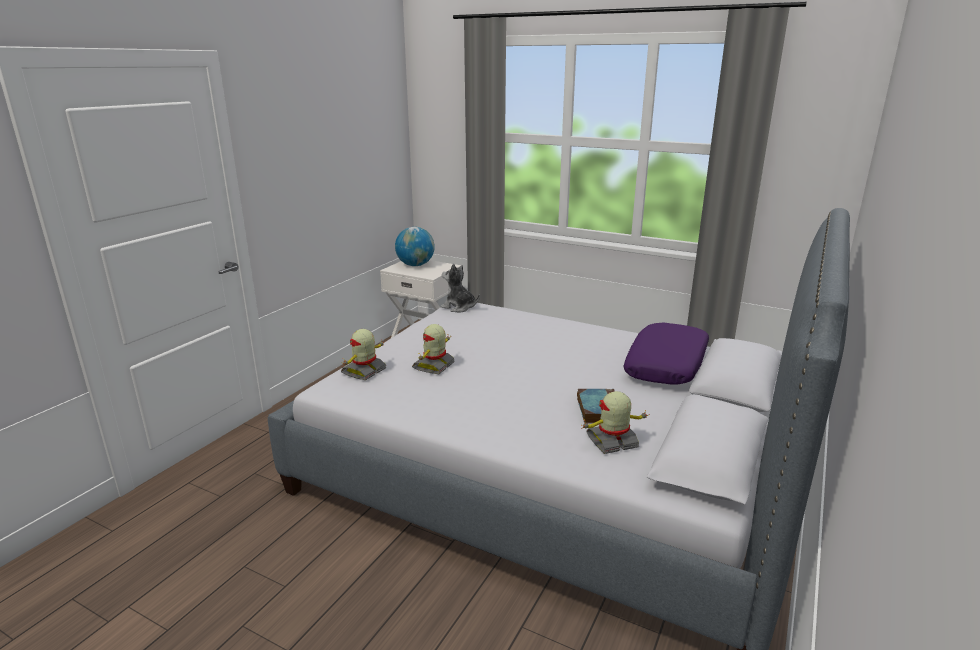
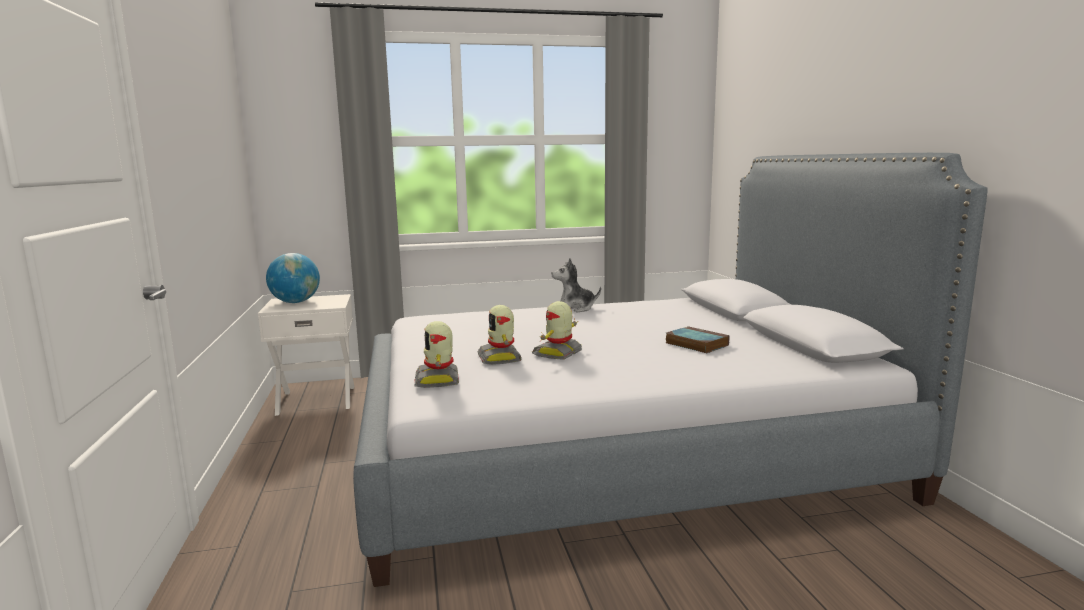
camera: 40 degrees left, 10 degrees down
(459, 307) = (420, 320): plush toy -> plush toy (574, 309)
(612, 442) = (749, 356): toy robot -> toy robot (558, 353)
(667, 365) = (675, 312): purple pillow -> none

